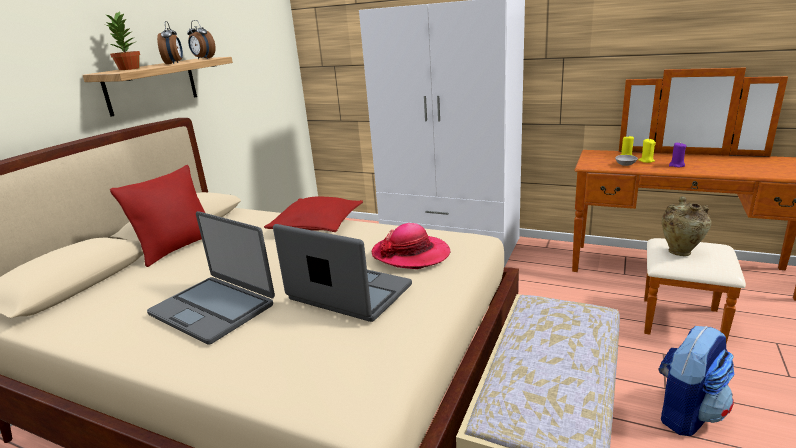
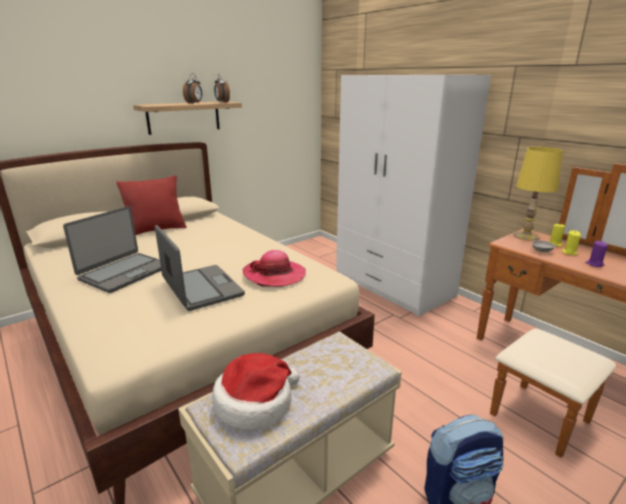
camera: 25 degrees right, 0 degrees up
(130, 69) = (162, 104): potted plant -> none
(213, 309) = (124, 273): laptop -> laptop turned 120 degrees counterclockwise
(317, 225) = (247, 237): red pillow -> none
(539, 391) = (255, 403): none -> hat
(595, 155) = (526, 236): none -> yellow table lamp
(680, 252) = (543, 348): beige vase -> none

